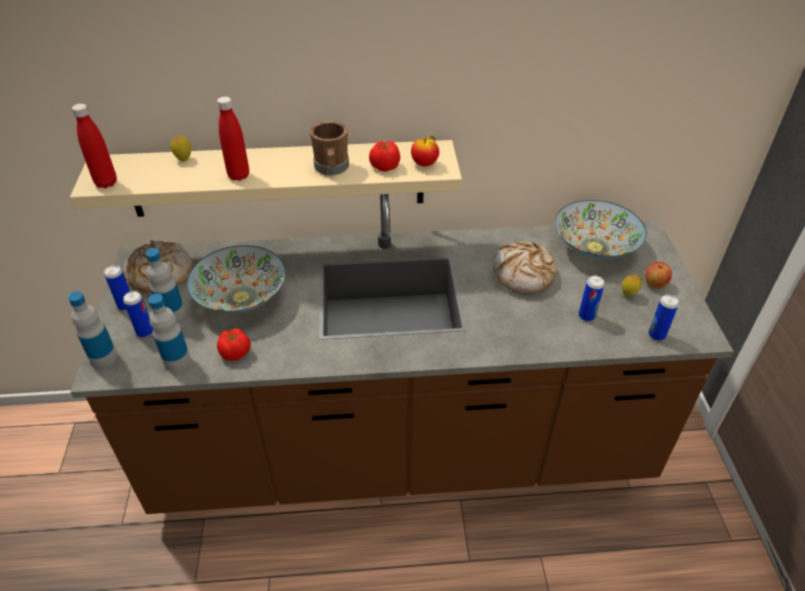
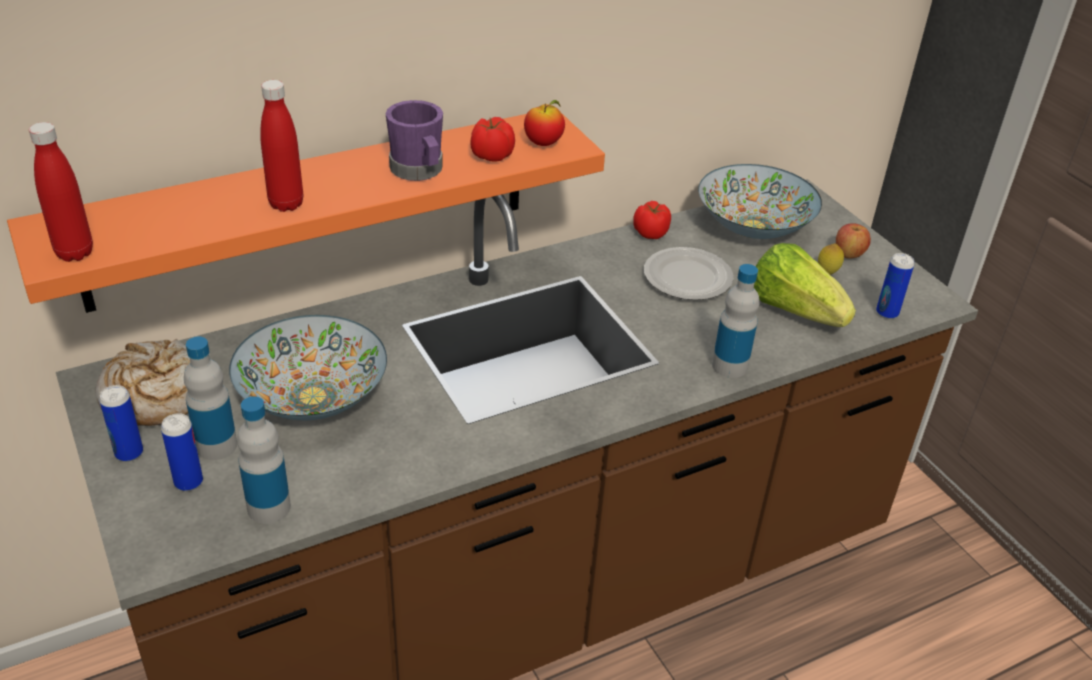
camera: 25 degrees left, 5 degrees down
(103, 357) = (143, 536): bottle -> bottle (729, 366)
(184, 159) = (179, 197): lemon -> none
(236, 353) = (356, 473): tomato -> tomato (651, 233)
(277, 178) = (312, 208): beige shelf -> orange shelf
(332, 168) = (419, 171): brown mug -> purple mug
(523, 275) = (688, 278): bread -> plate
(586, 316) = (794, 310): can -> lettuce

